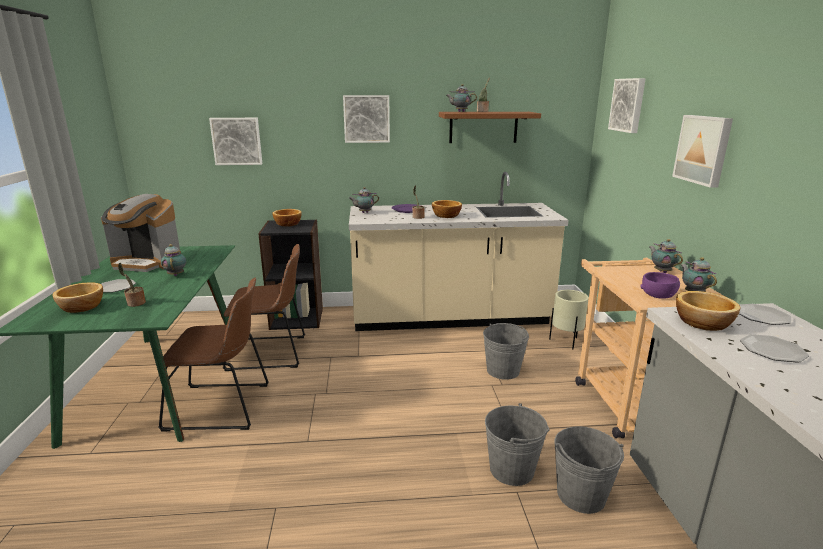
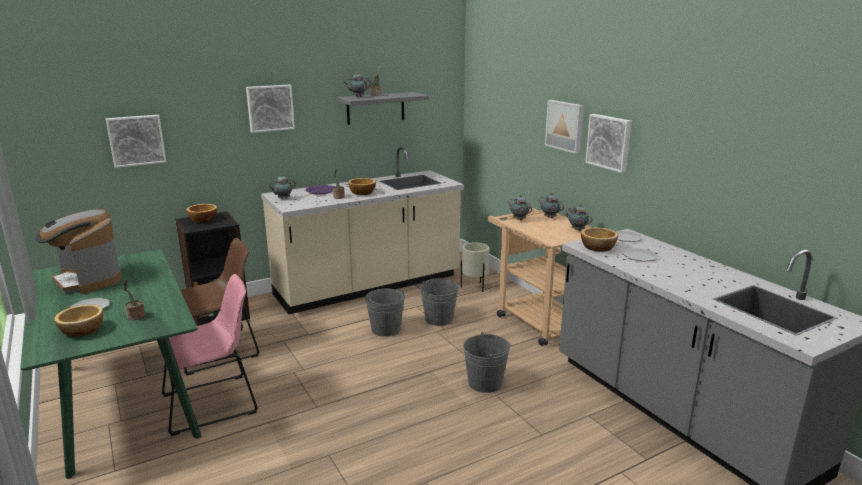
camera: 25 degrees left, 0 degrees up
(147, 263) = (87, 280): coffee machine -> coffee machine turned 60 degrees clockwise
(176, 274) = (138, 285): teapot -> teapot (518, 219)
(223, 406) = (214, 403): brown chair -> pink chair
(483, 127) = (375, 108): brown shelf -> grey shelf
(581, 495) = (537, 385): grey bucket -> grey bucket (386, 329)
(628, 105) = (496, 86): picture -> picture (609, 142)
(658, 295) = (557, 234): purple bowl -> none

